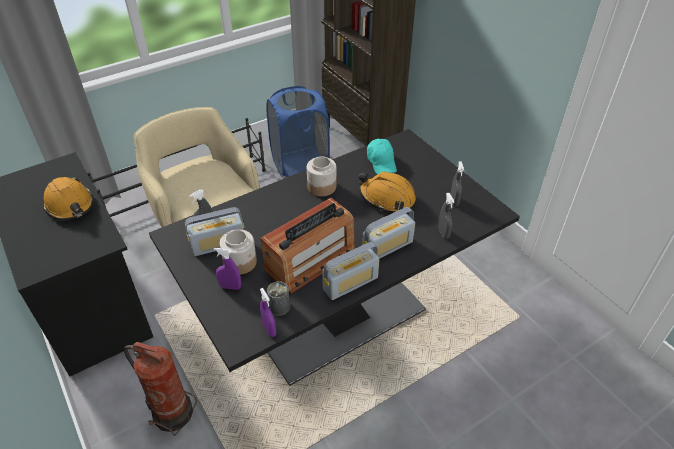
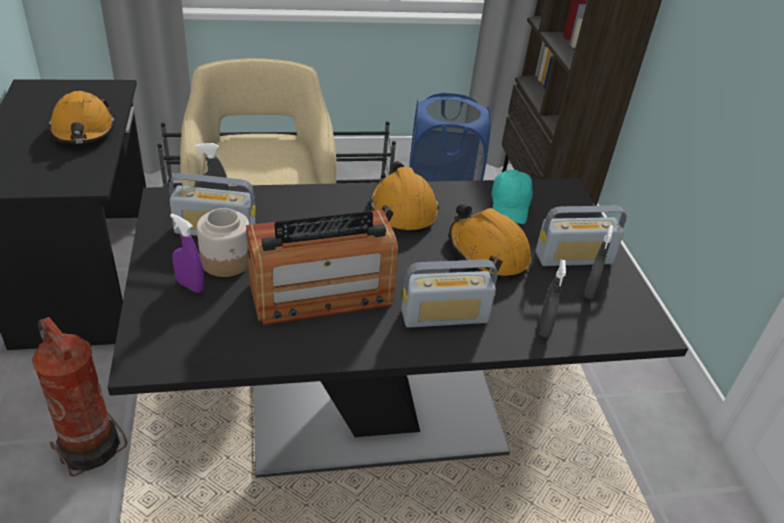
camera: 20 degrees right, 5 degrees down
(269, 329) = (198, 359): purple spray bottle -> none
(279, 307) = (234, 336): can -> none
(321, 187) = (402, 209): jar -> orange hard hat
(350, 283) = (356, 344): radio -> radio (574, 258)

